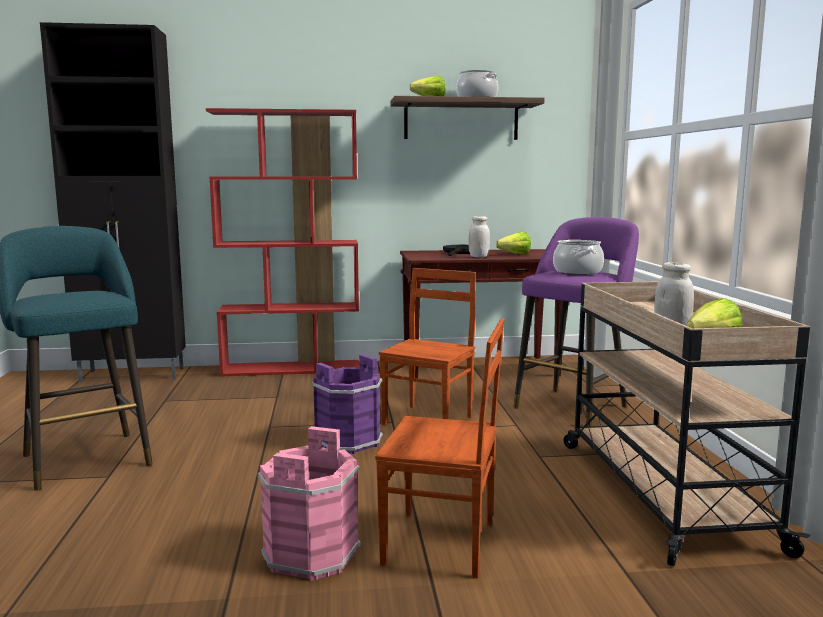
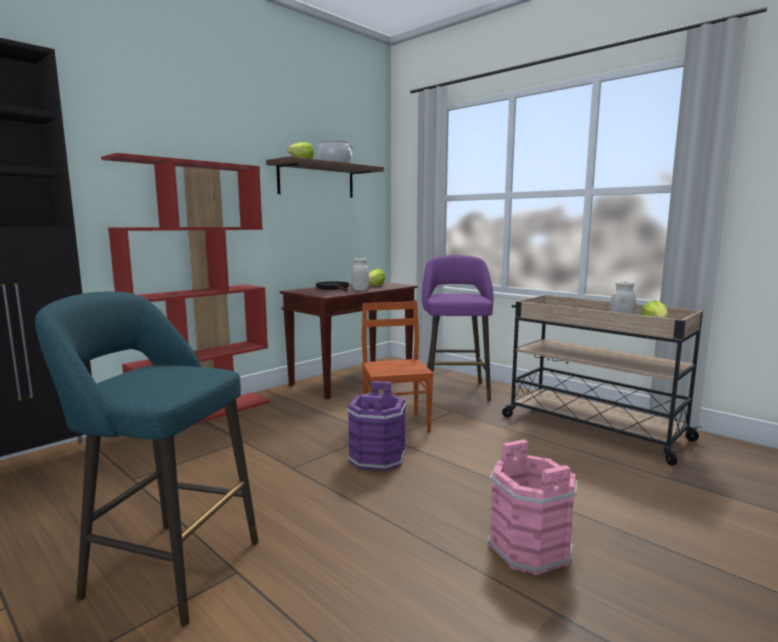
camera: 40 degrees left, 0 degrees up
(441, 544) = (574, 504): brown chair -> none
(577, 272) = (458, 294): cooking pot -> none

